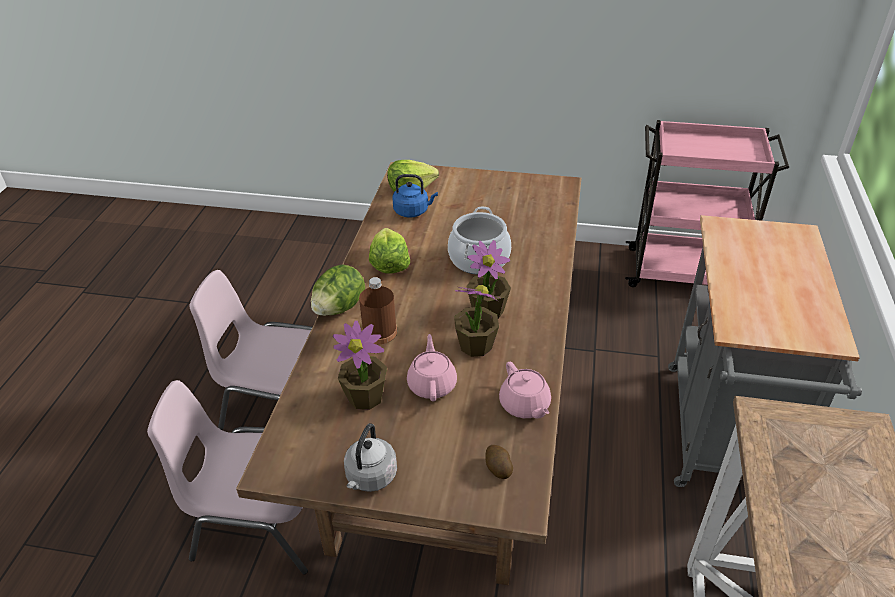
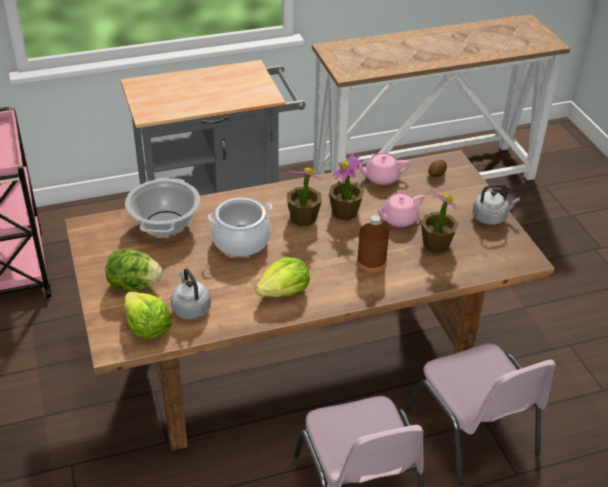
camera: 120 degrees left, 0 degrees up
(339, 308) = (363, 296): lettuce -> lettuce (134, 285)
(413, 211) = (190, 308): blue kettle -> grey kettle
(524, 405) = (381, 177): pink teapot -> pink teapot turned 135 degrees counterclockwise
(539, 224) = (164, 223): none -> cooking pot

